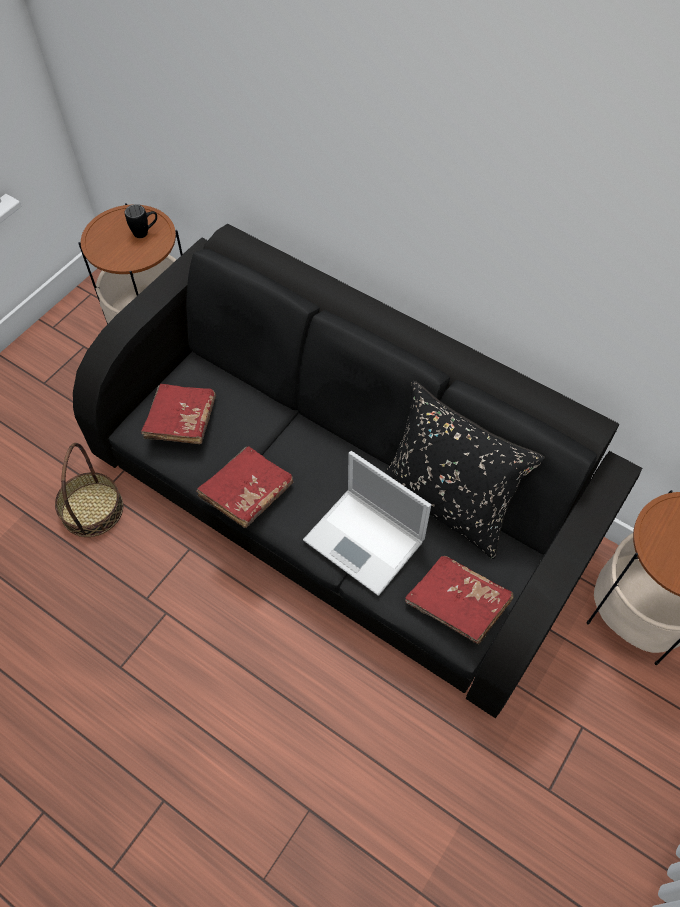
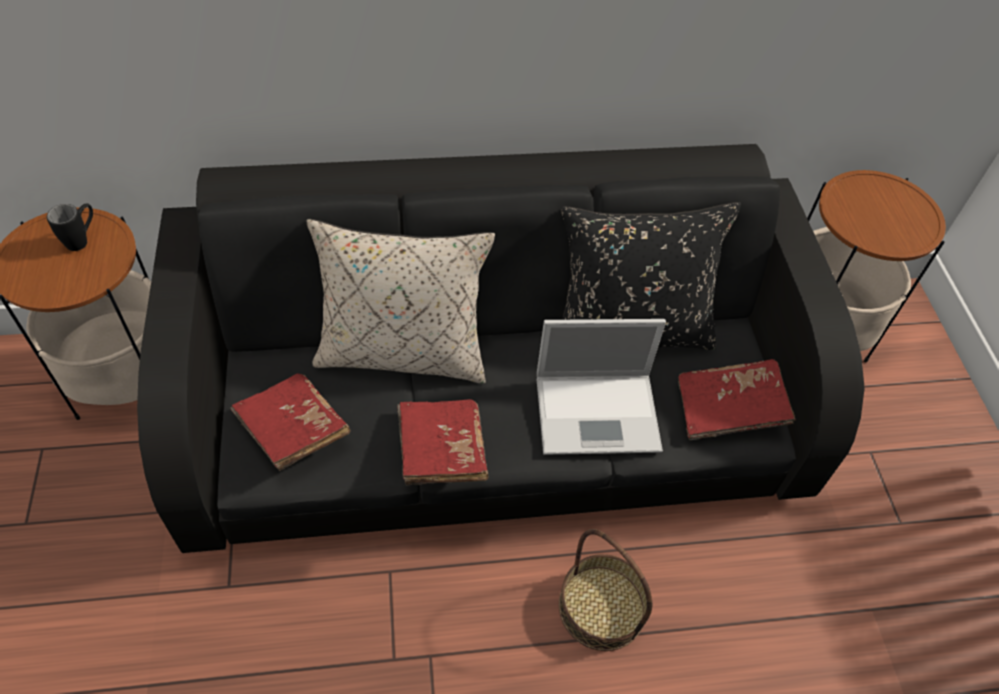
camera: 45 degrees left, 5 degrees down
(92, 509) = (234, 616): basket -> basket (602, 607)
(286, 417) = (403, 352): none -> beige pillow

